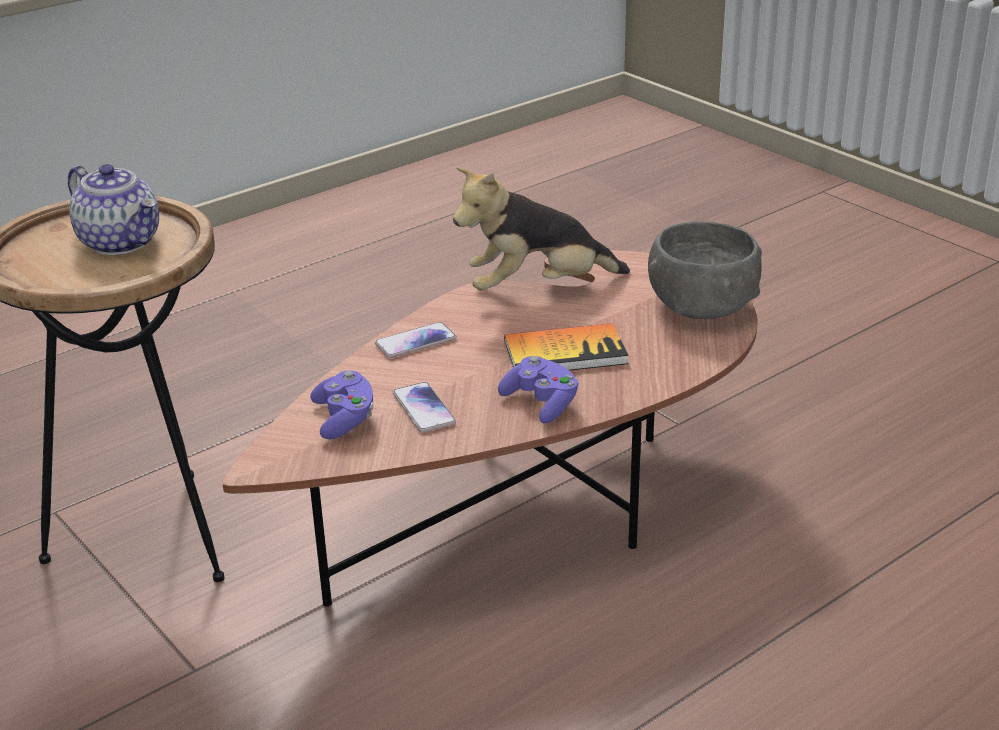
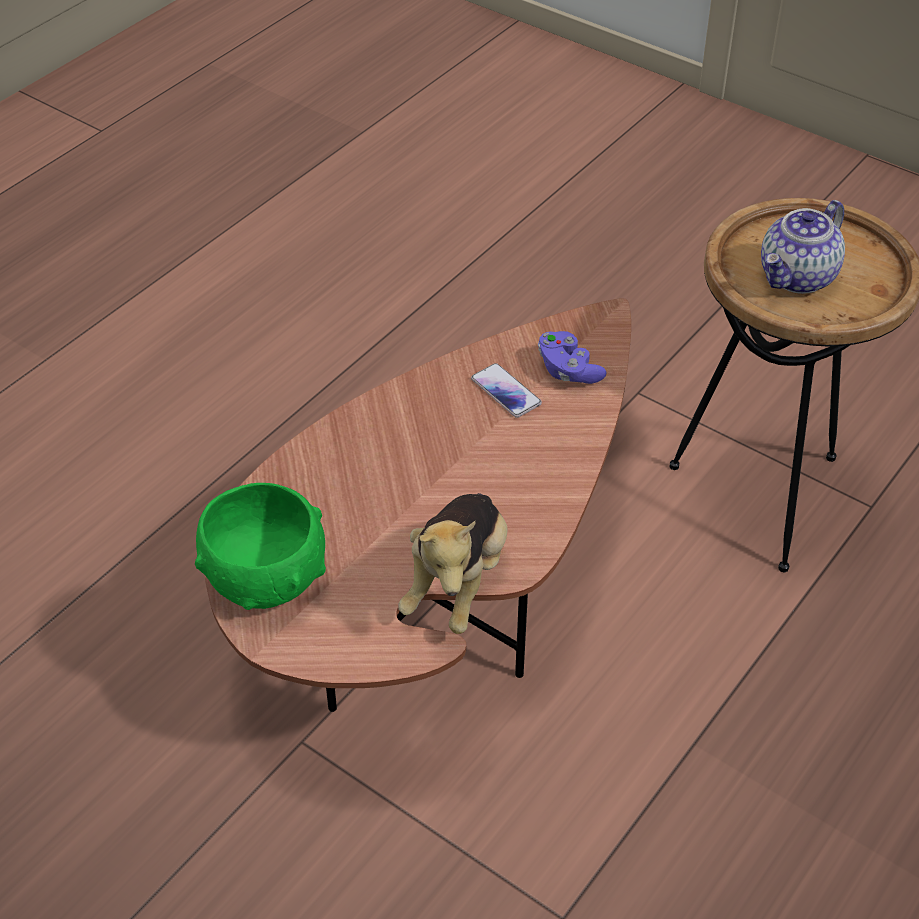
camera: 165 degrees right, 15 degrees up
(121, 242) = (798, 277): teapot -> teapot turned 75 degrees counterclockwise
(415, 341) = (553, 474): phone -> none
(537, 288) = (457, 582): plush toy -> plush toy turned 135 degrees clockwise
(541, 403) = (404, 414): purple game controller -> none
(565, 353) = (399, 482): book -> none
(702, 307) = (265, 578): grey bowl -> green bowl

